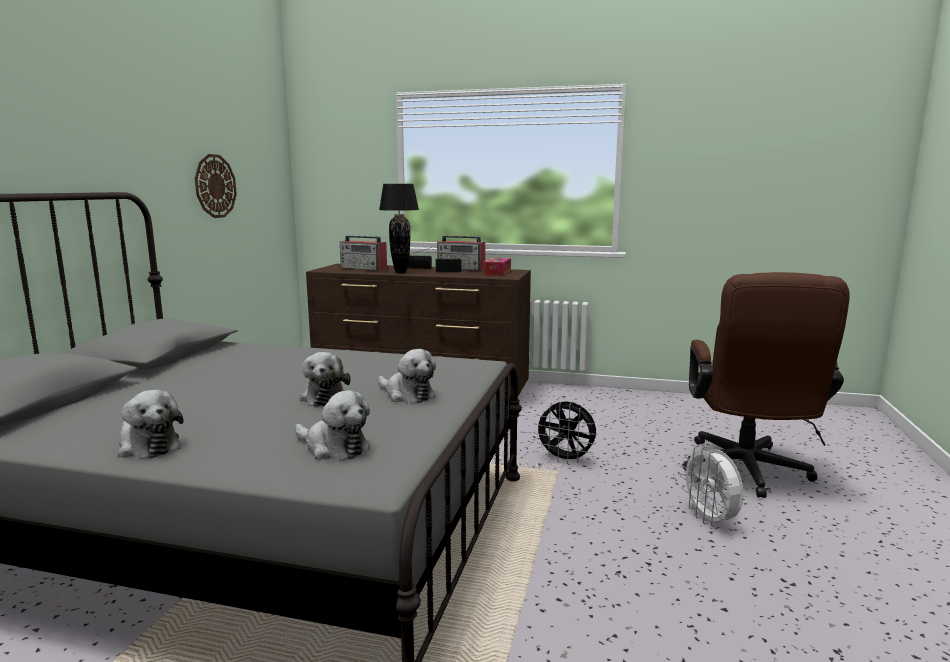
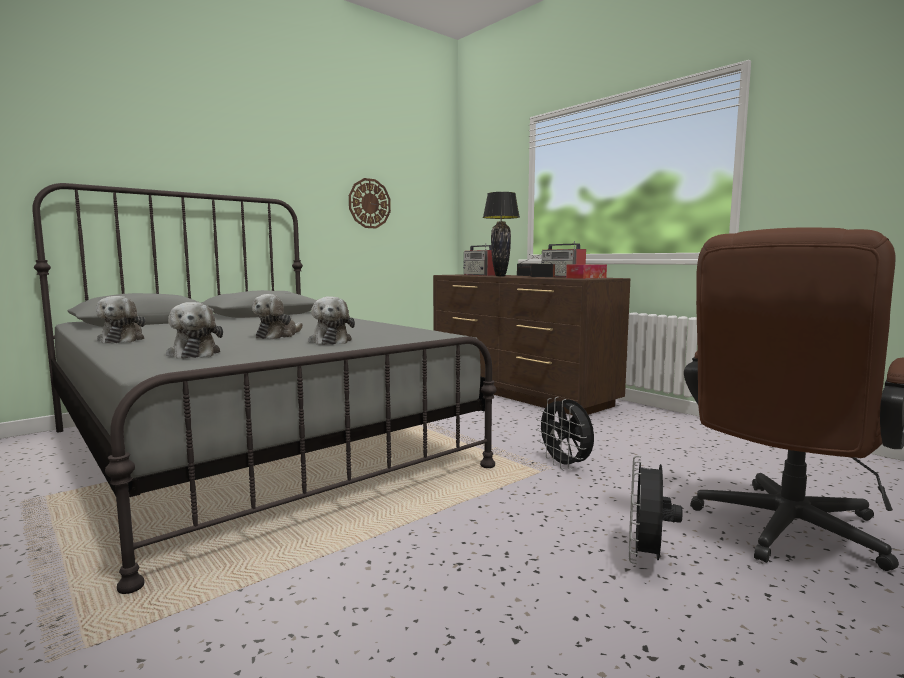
camera: 35 degrees right, 5 degrees down
(710, 519) = (646, 558): white fan -> black fan

